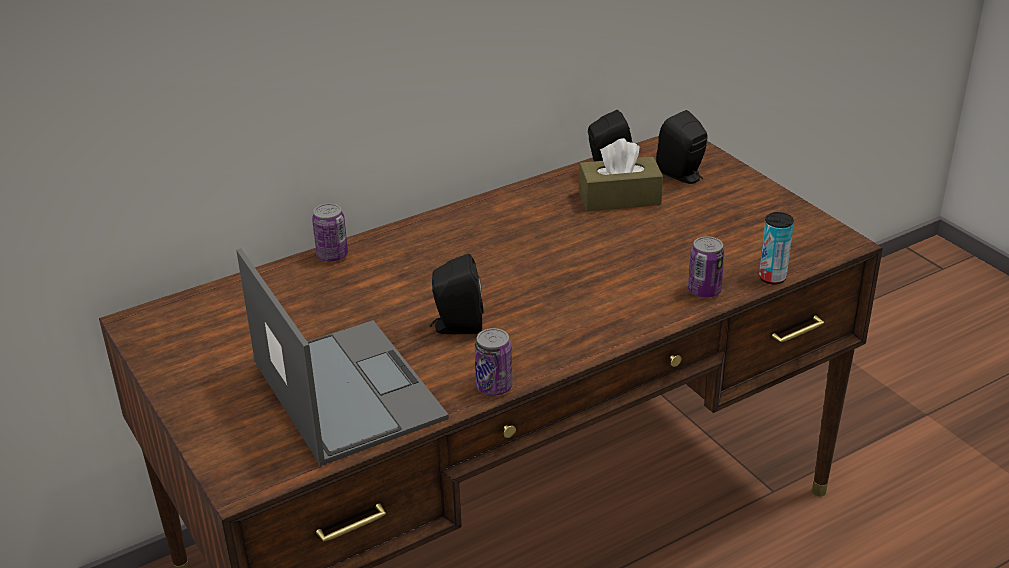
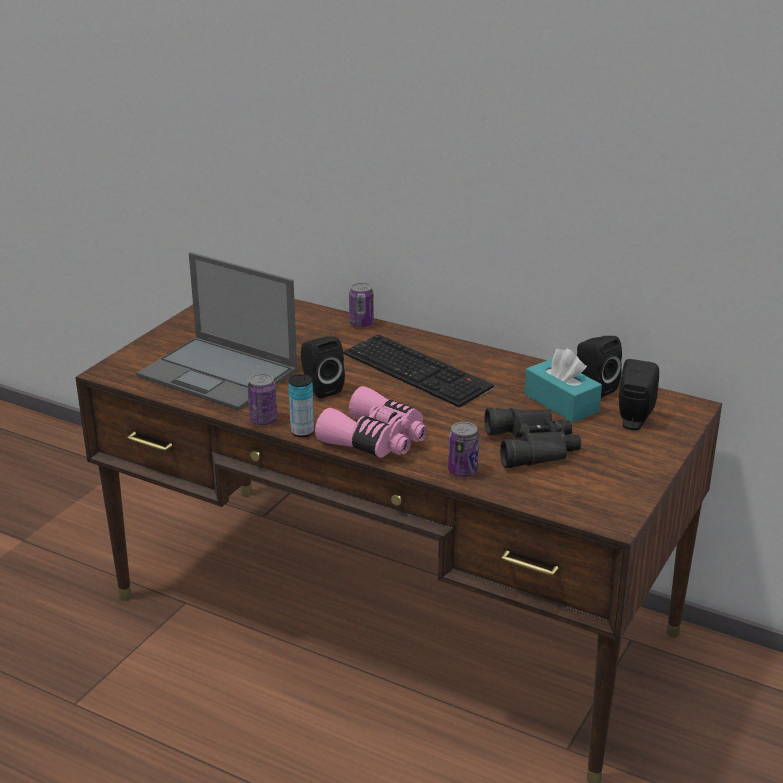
camera: 60 degrees right, 5 degrees down
(346, 389) = (219, 373): laptop -> laptop turned 90 degrees clockwise
(479, 253) = (419, 371): none -> keyboard
(603, 323) = (376, 440): none -> pink binoculars
(619, 198) = (561, 403): brown tissue box -> turquoise tissue box
(686, 237) = (534, 445): none -> black binoculars
(772, 278) = (515, 498): can -> can (302, 432)

